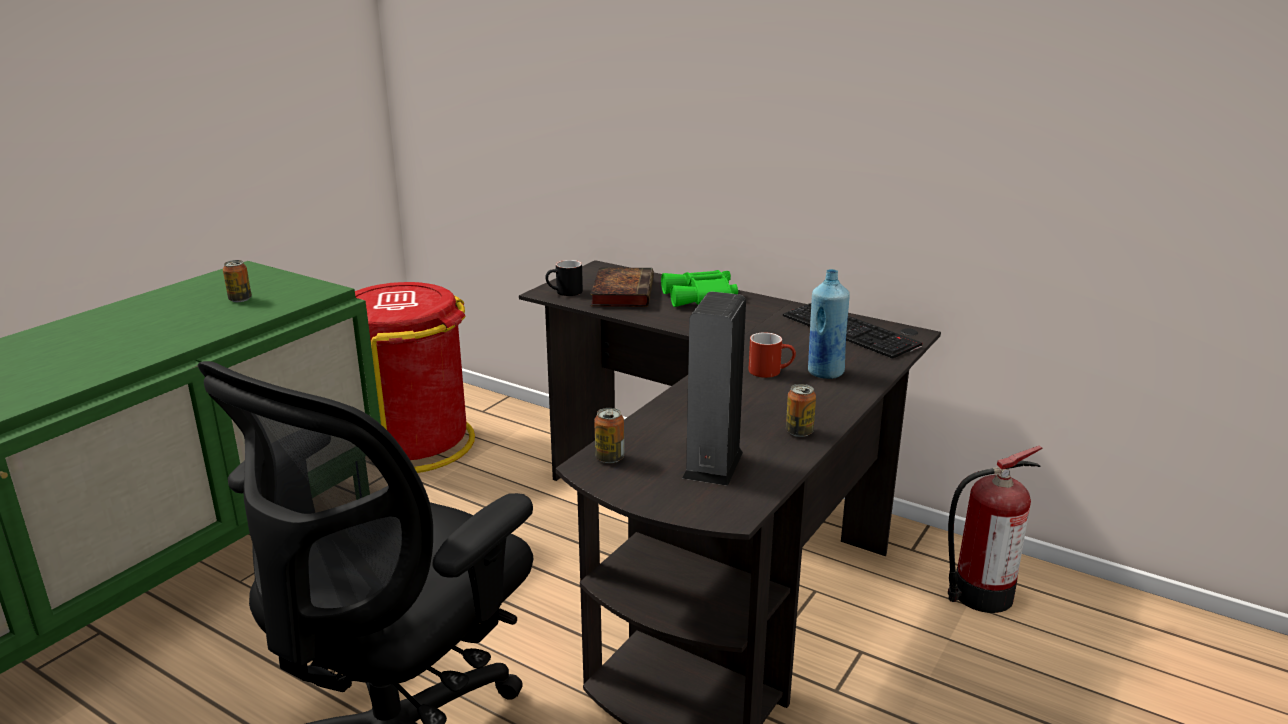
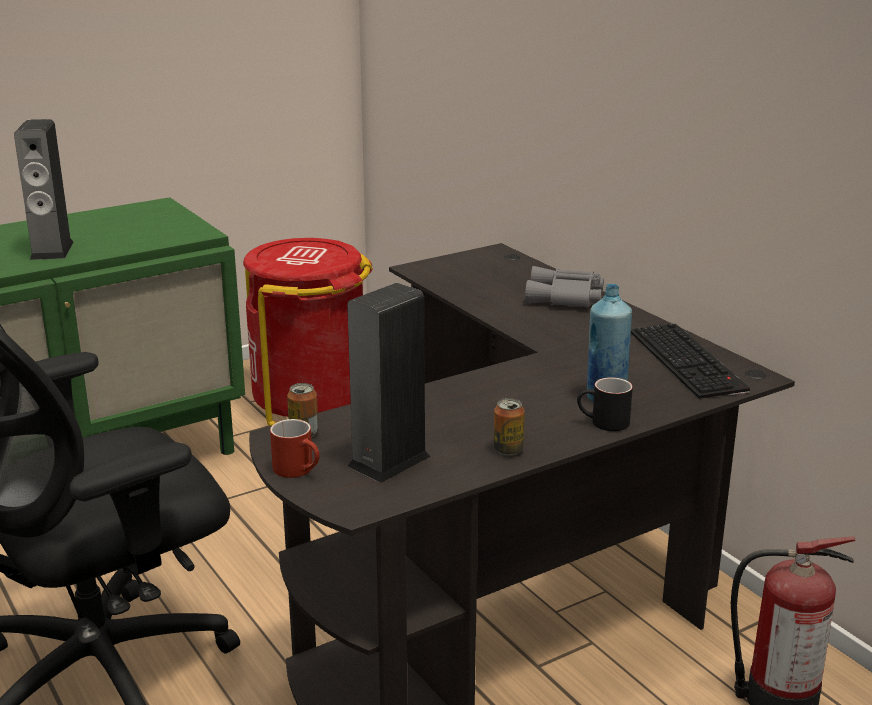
camera: 25 degrees right, 0 degrees up
(174, 330) = (52, 250): none -> speaker
(240, 299) = (127, 231): can -> none
(564, 292) = (434, 271): black mug -> black mug (603, 423)
(622, 292) = (490, 280): book -> none
(701, 297) = (565, 298): green binoculars -> grey binoculars
(771, 371) = (550, 386): red mug -> red mug (299, 470)

